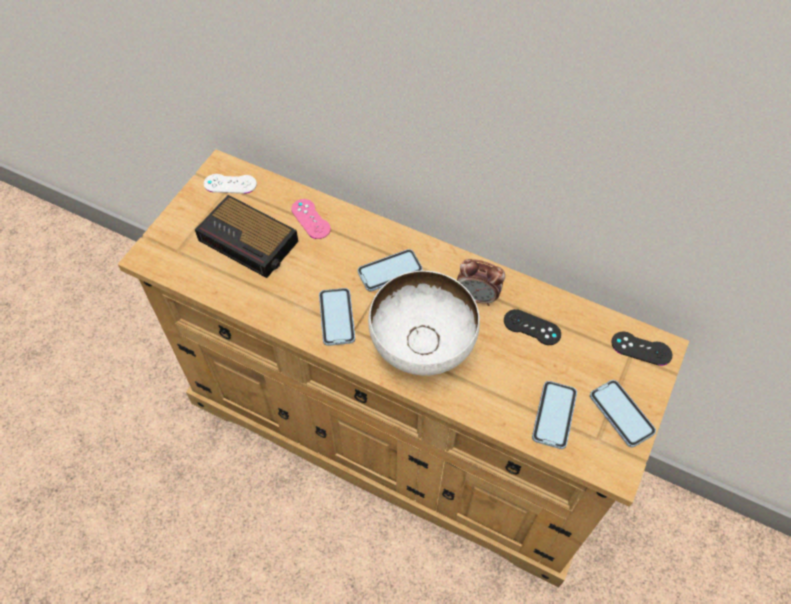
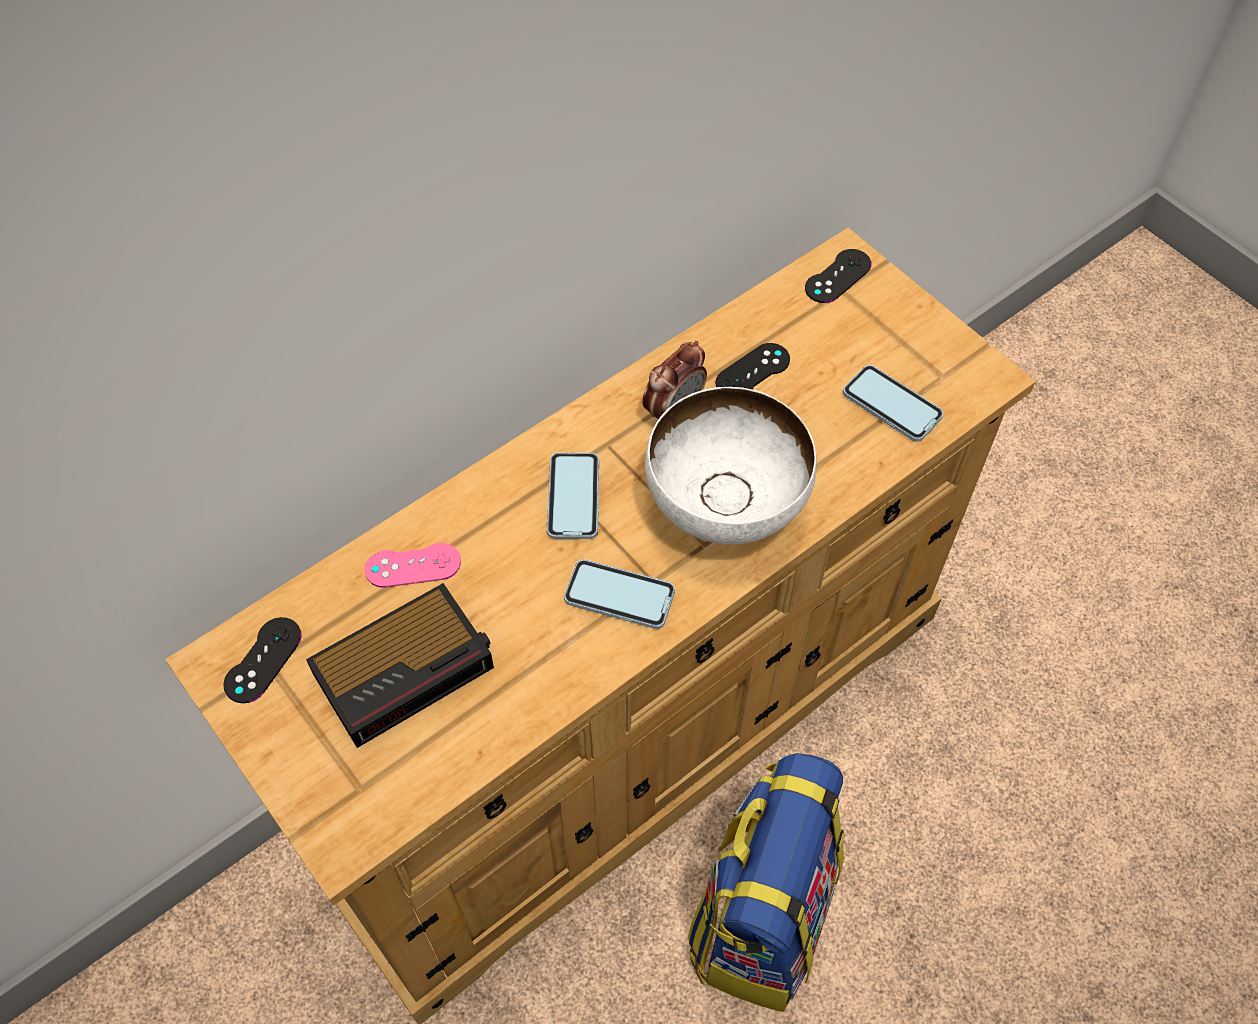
camera: 65 degrees left, 0 degrees up
(230, 184) = (263, 660): white game controller -> black game controller
(312, 551) = (760, 916): none -> backpack
(621, 414) = (918, 337): phone -> none

